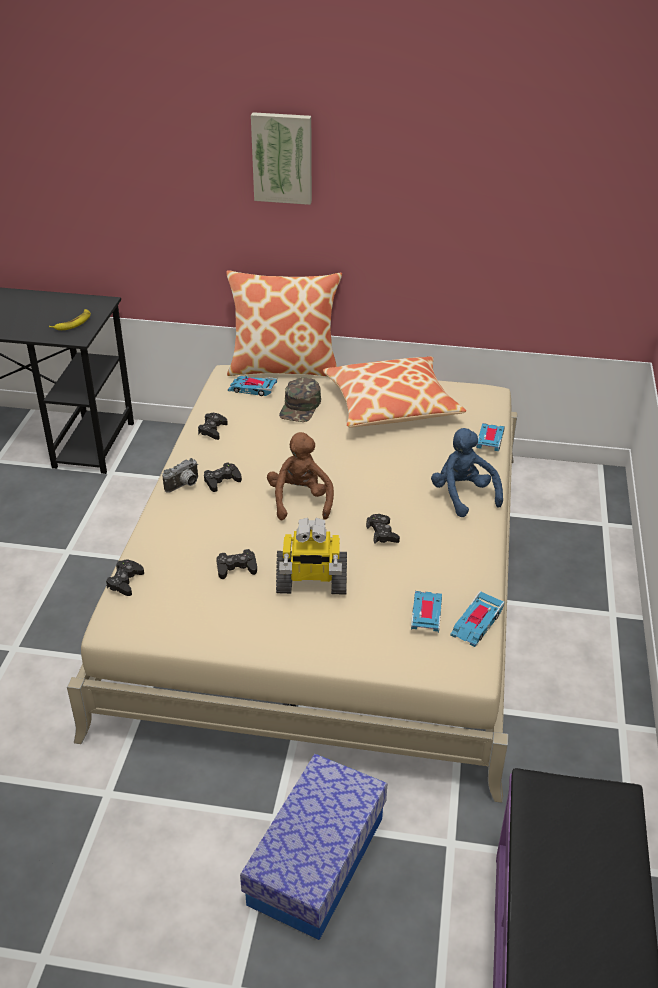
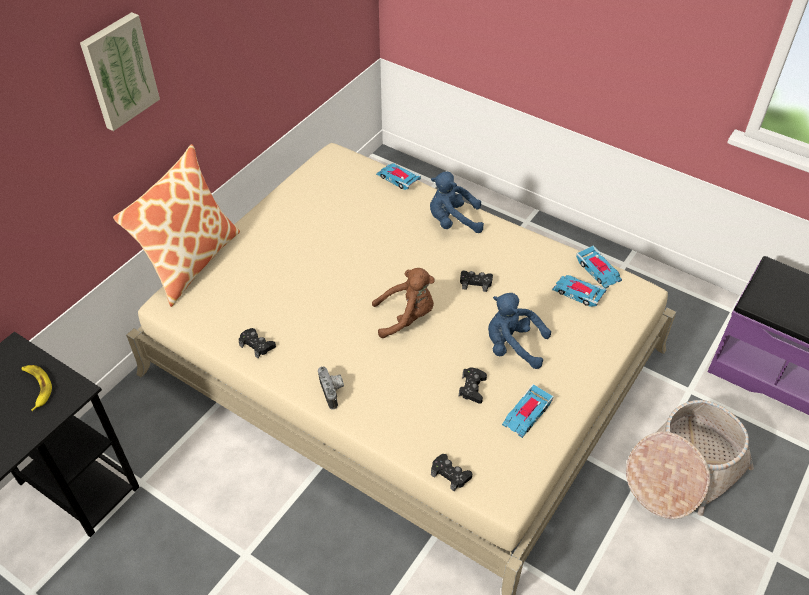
camera: 65 degrees left, 10 degrees up
(222, 481) = (345, 361): black game controller -> none
(252, 389) = (209, 296): toy car -> toy car (527, 414)
(300, 407) = (266, 272): green cap -> none
(300, 500) = (406, 317): brown plush toy -> brown plush toy turned 150 degrees clockwise
(311, 583) = (512, 346): toy robot -> blue plush toy
(316, 860) = (682, 471): storage box -> basket
(391, 405) = (309, 214): pillow -> none

